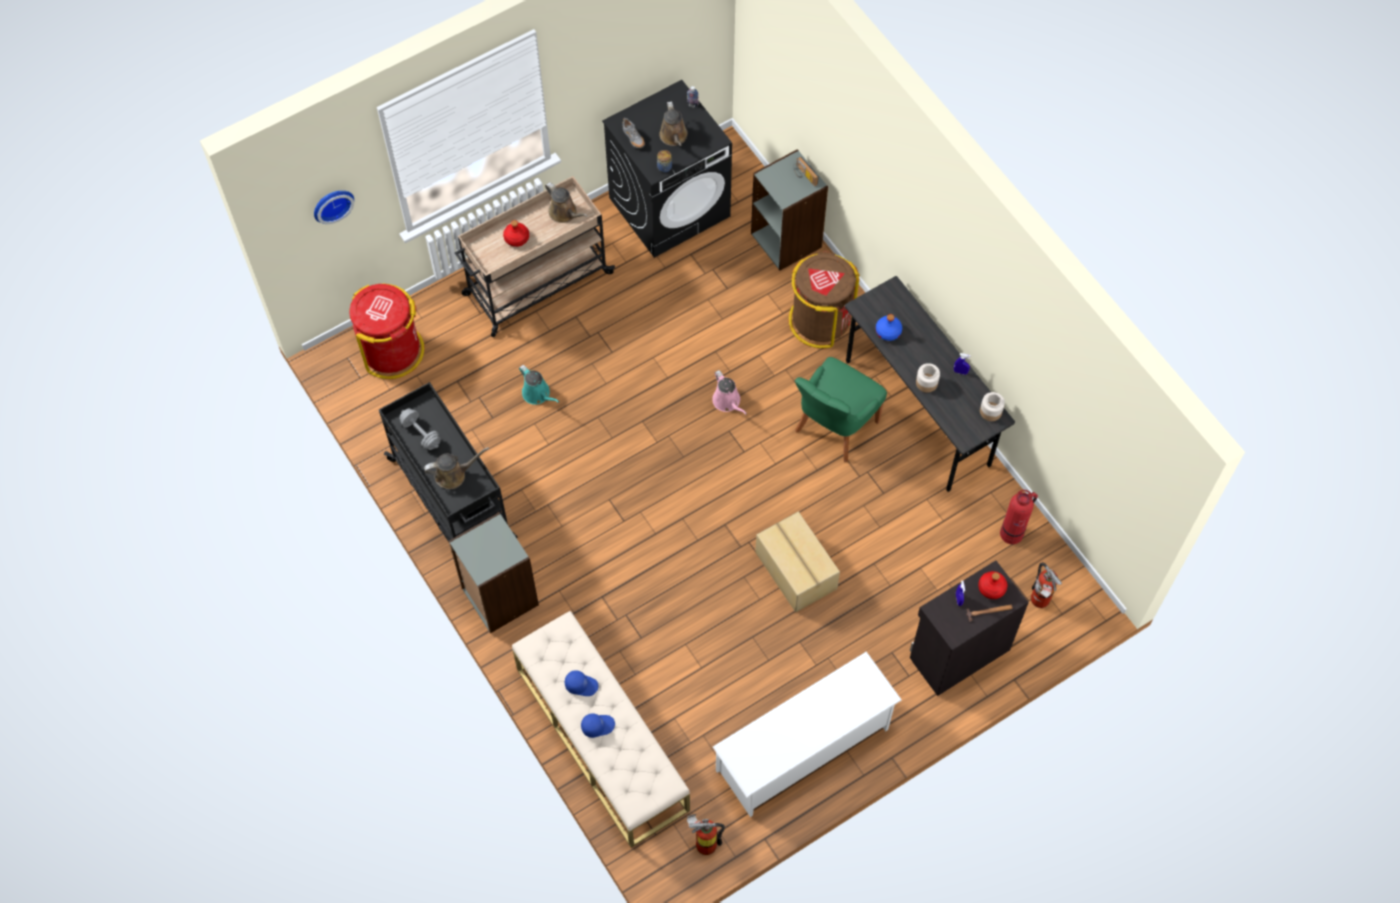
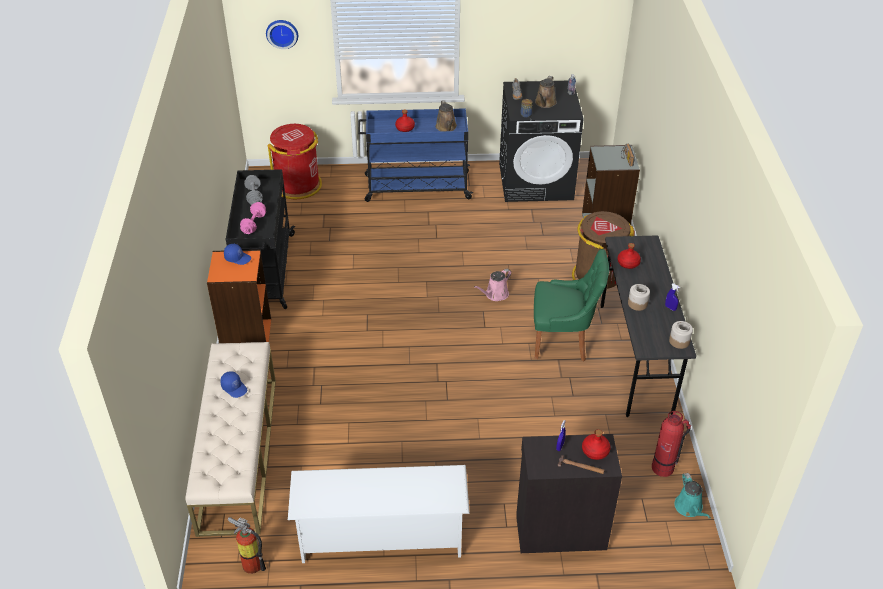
camera: 30 degrees right, 20 degrees down
(453, 474) = (254, 224): brown watering can -> pink dumbbell
(499, 597) = (246, 336): grey bookcase -> orange bookcase
(536, 284) = (416, 187): beige cart -> blue cart
(538, 394) = (369, 240): turquoise watering can -> turquoise watering can (689, 508)
(597, 725) = (222, 418): blue cap -> blue cap (238, 258)
(728, 402) = (495, 295): pink watering can -> pink watering can turned 45 degrees clockwise
(795, 571) = (467, 414): cardboard box -> none
(834, 428) = (563, 341): green chair -> green chair turned 150 degrees counterclockwise
(888, 331) = (628, 263): blue bottle -> red bottle
(1039, 602) = (656, 527): fire extinguisher -> none

